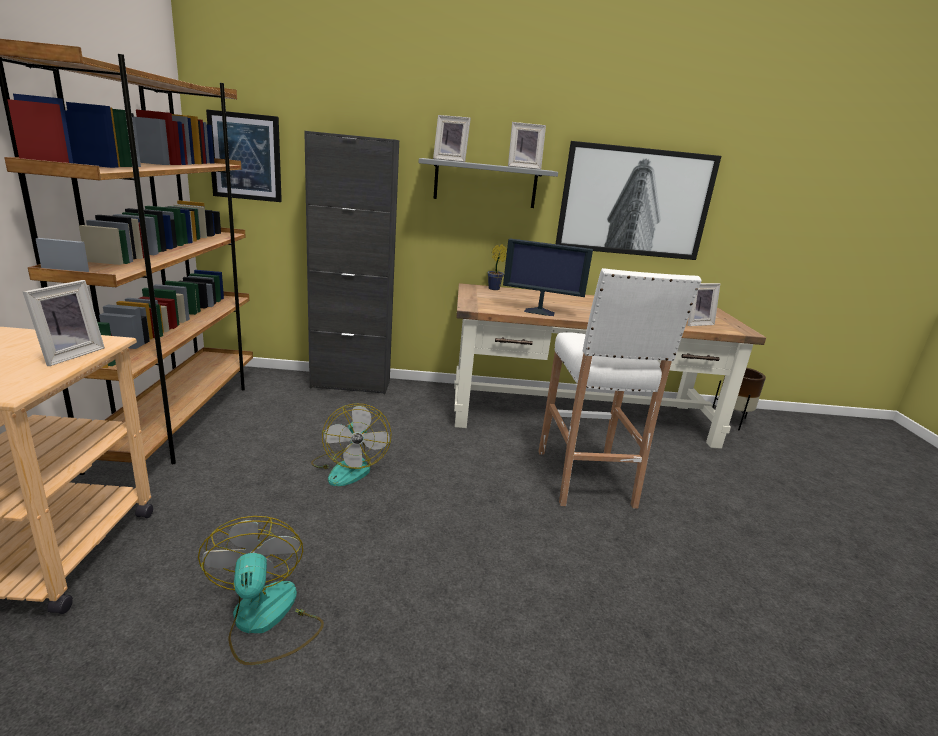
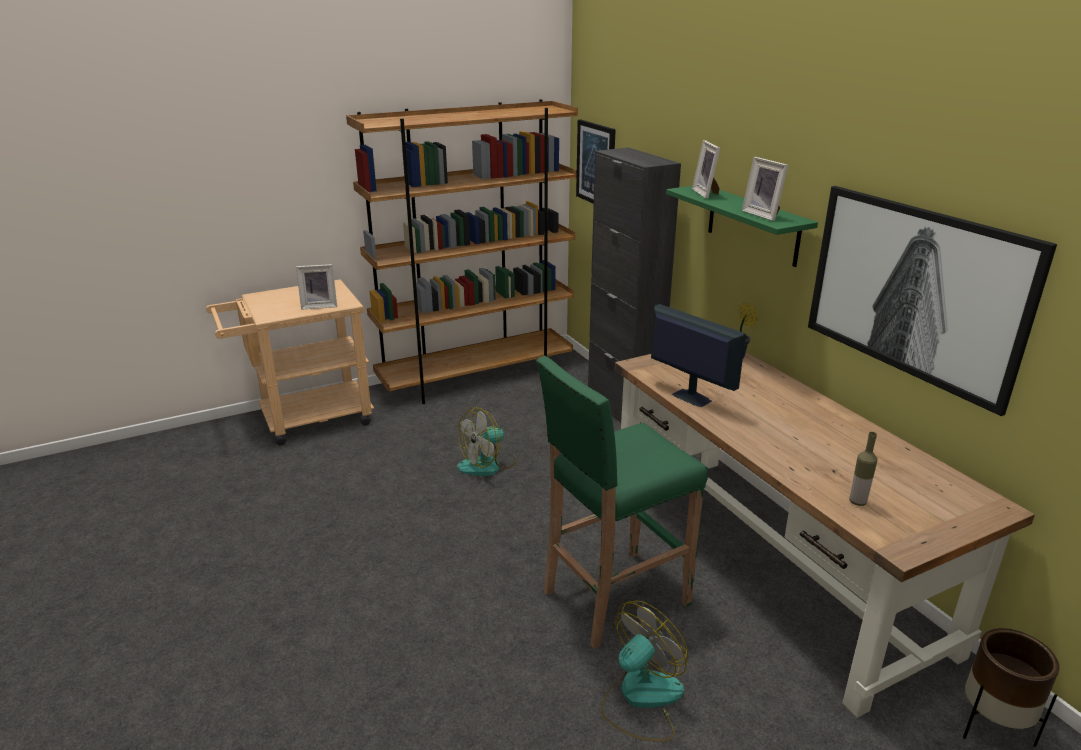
camera: 65 degrees right, 5 degrees up
(265, 621) = (308, 503): fan -> fan (641, 698)
(485, 184) = (752, 225): grey shelf -> green shelf
(540, 312) = (690, 397): monitor -> monitor turned 150 degrees clockwise
(586, 479) = (613, 598): white stool -> green stool
(696, 323) = (857, 502): picture frame -> bottle

